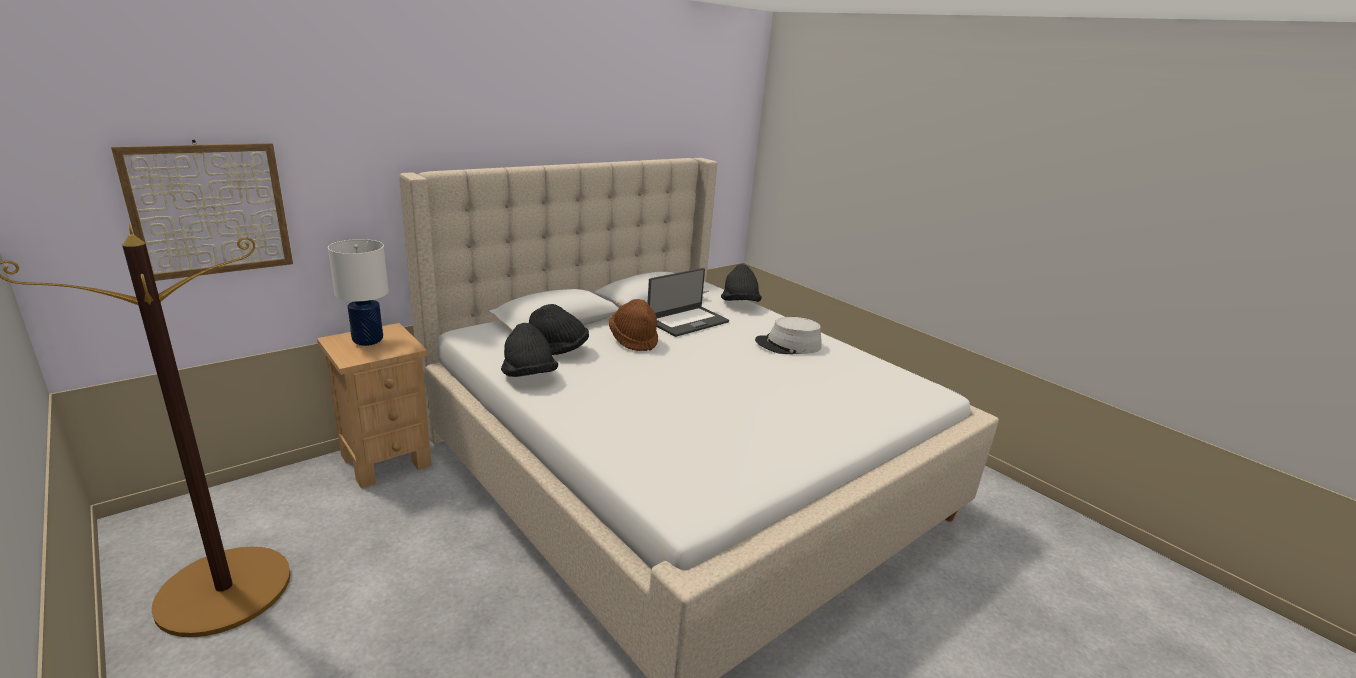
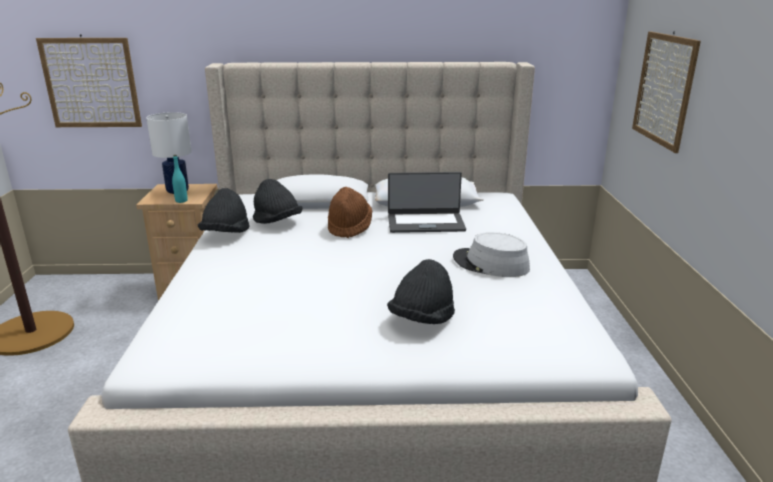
camera: 40 degrees right, 0 degrees up
(395, 352) = (181, 201): none -> turquoise bottle
(739, 304) = (508, 218): black hat -> black hat (422, 319)
(830, 178) = (664, 87): none -> picture

